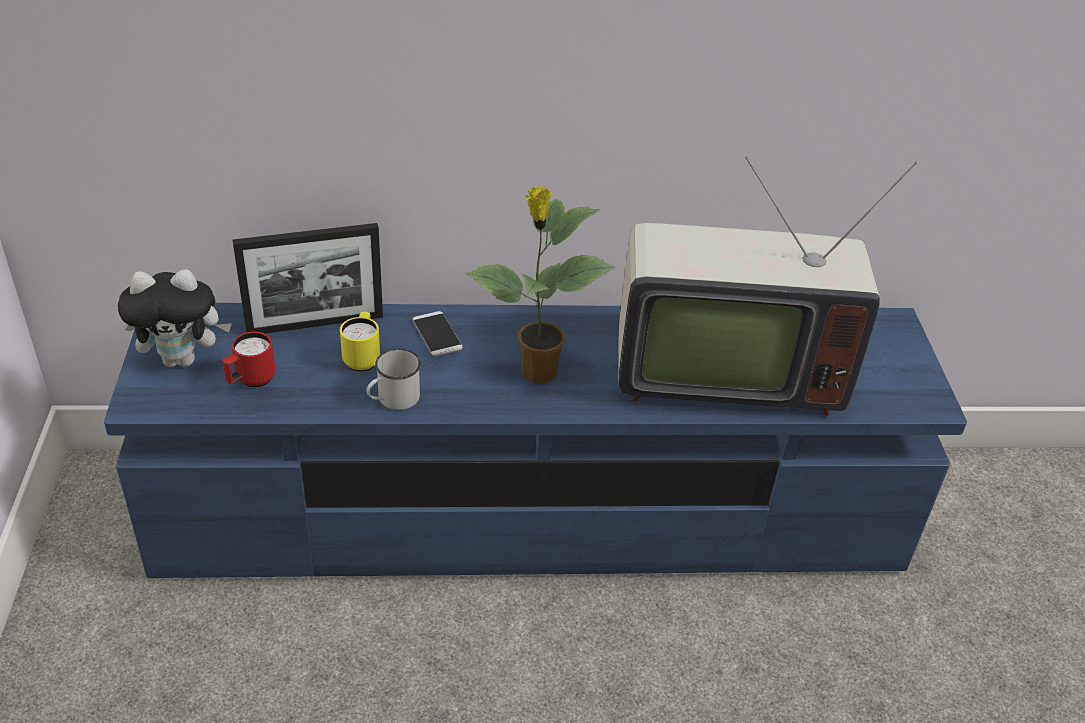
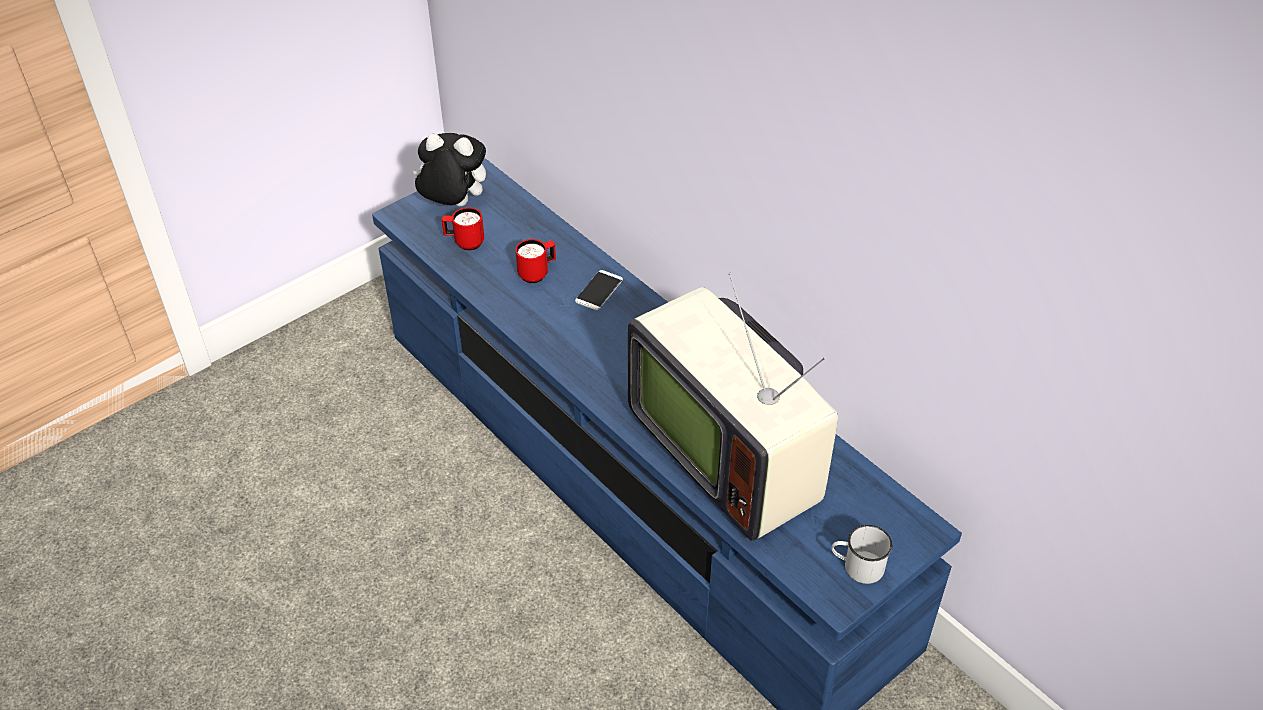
camera: 55 degrees right, 5 degrees up
(182, 359) = (453, 205): plush toy -> plush toy turned 150 degrees clockwise
(315, 324) = (545, 234): picture frame -> none
(362, 358) = (537, 273): yellow mug -> red mug
(393, 399) = (514, 310): white mug -> white mug (857, 566)
(536, 373) = (614, 359): potted plant -> none

